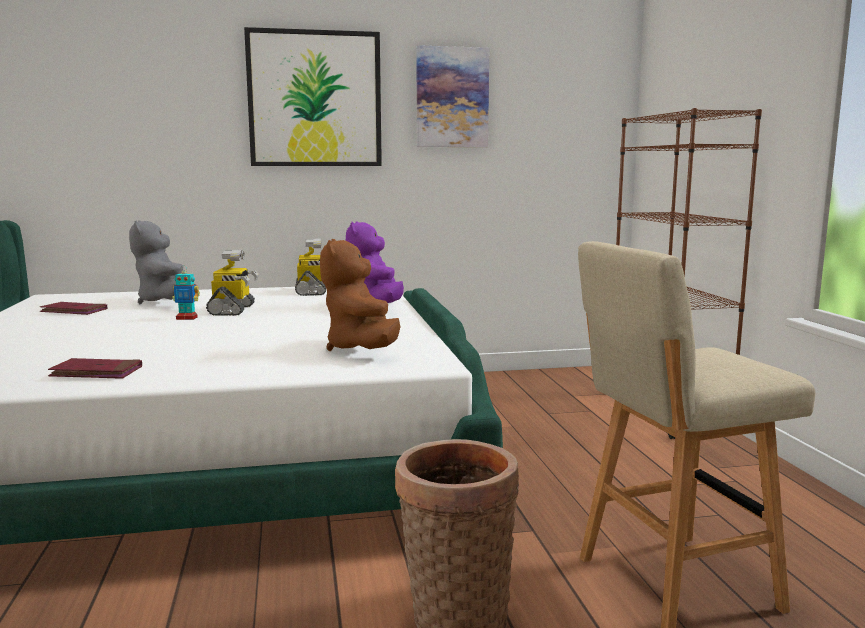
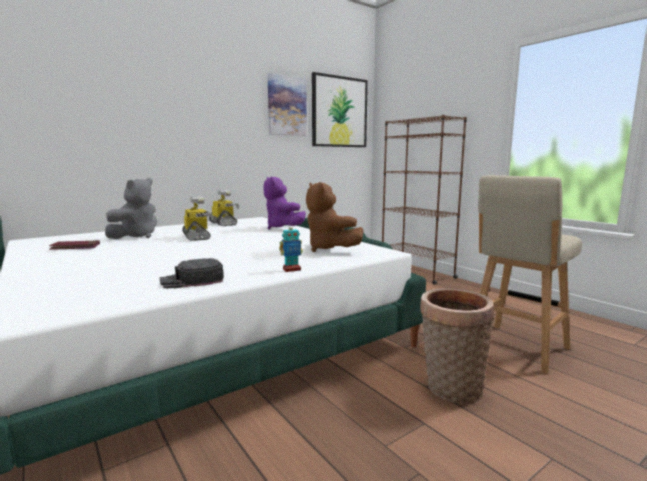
camera: 25 degrees left, 0 degrees up
(97, 373) = (192, 280): red book -> black cap
(166, 302) = (136, 236): grey plush toy -> grey plush toy turned 105 degrees counterclockwise
(187, 318) = (176, 244): toy robot -> toy robot (291, 269)
(315, 99) = (209, 102): picture -> picture (339, 112)

